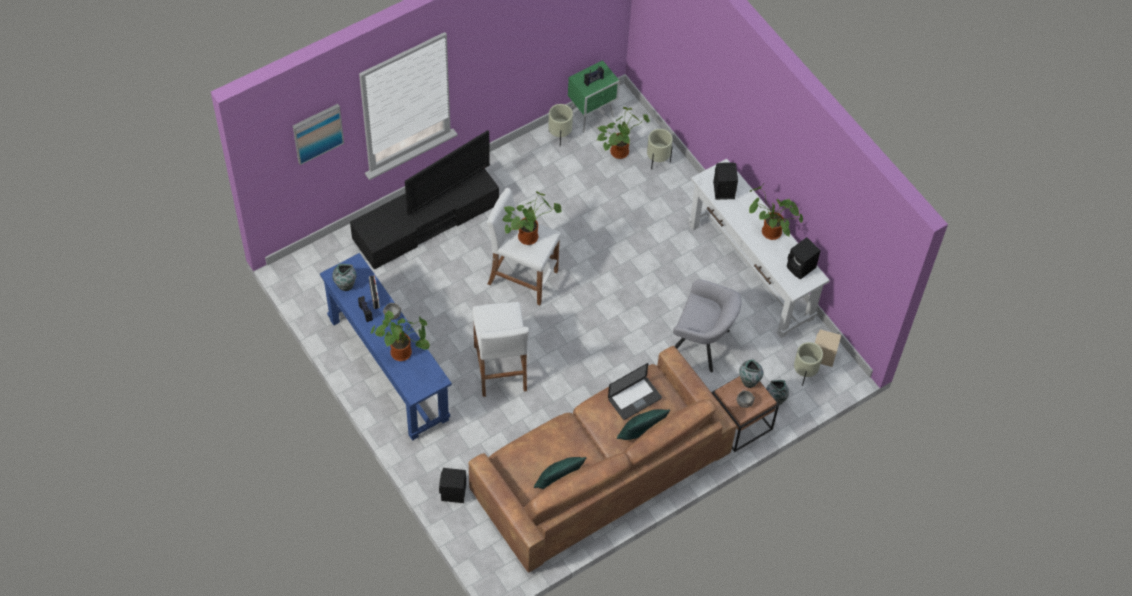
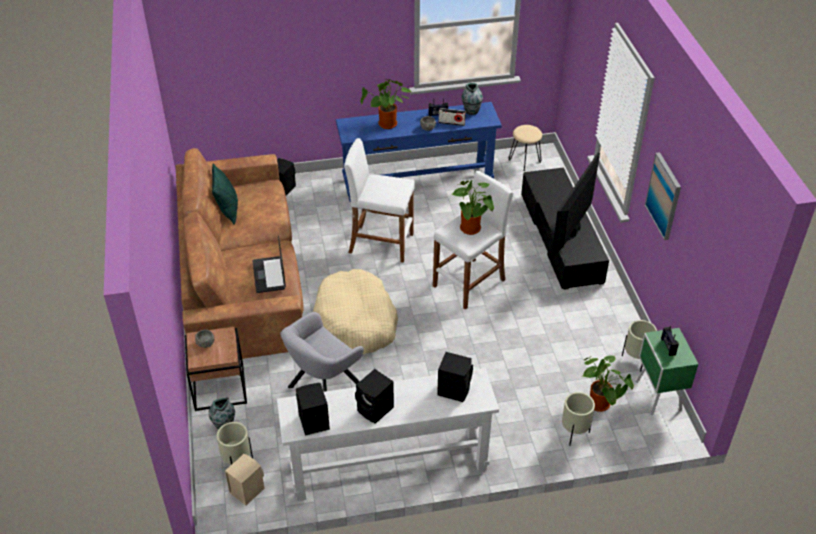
camera: 115 degrees right, 15 degrees down
(312, 282) = (525, 161): none -> beige stool
(317, 133) = (591, 46): picture -> picture (664, 196)
(447, 191) = (573, 231): television -> television turned 45 degrees clockwise
(613, 349) = (356, 322): none -> beige dog bed
(641, 433) = (234, 272): green pillow -> none
(749, 381) = (225, 355): vase -> none
(769, 232) = (376, 410): potted plant -> black speaker

